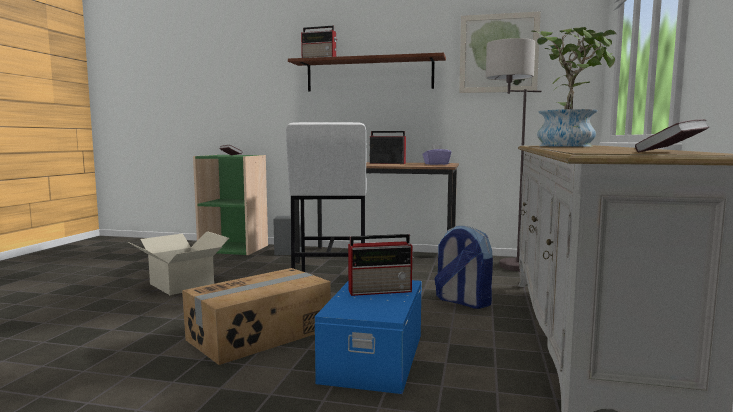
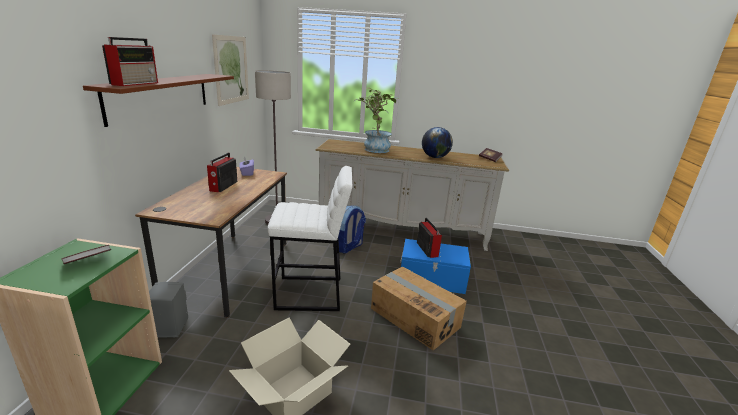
camera: 95 degrees left, 15 degrees up
(572, 148) = (435, 157): none -> globe

